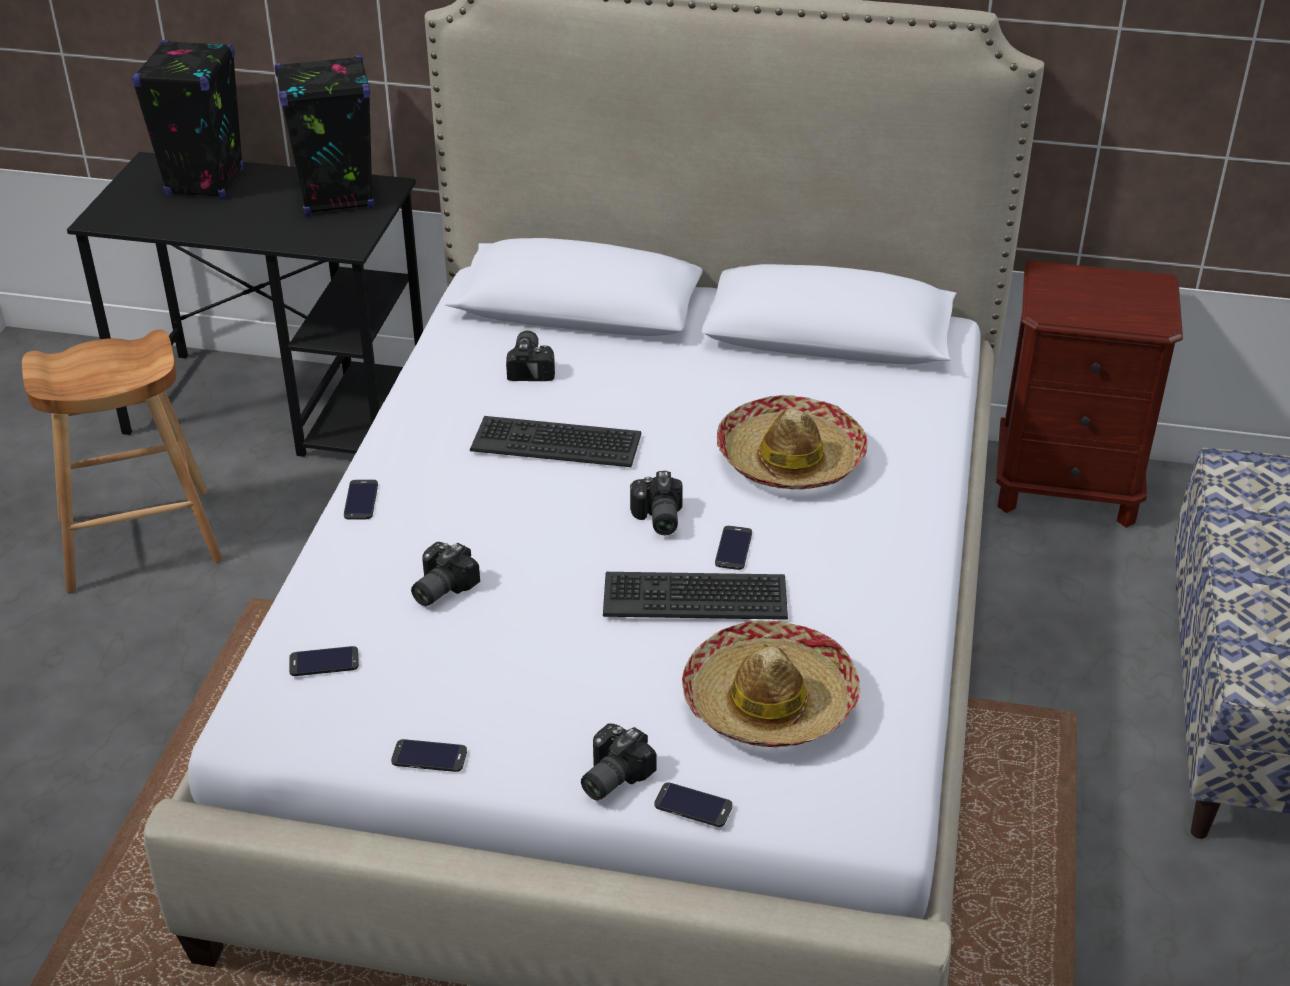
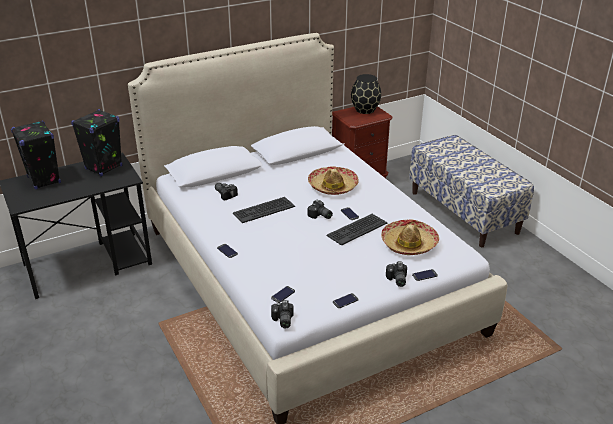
camera: 40 degrees left, 5 degrees down
(140, 540) = (91, 326): brown stool -> none
(439, 588) = (287, 260): camera -> camera (282, 320)
(1124, 289) = (365, 110): none -> black vase

